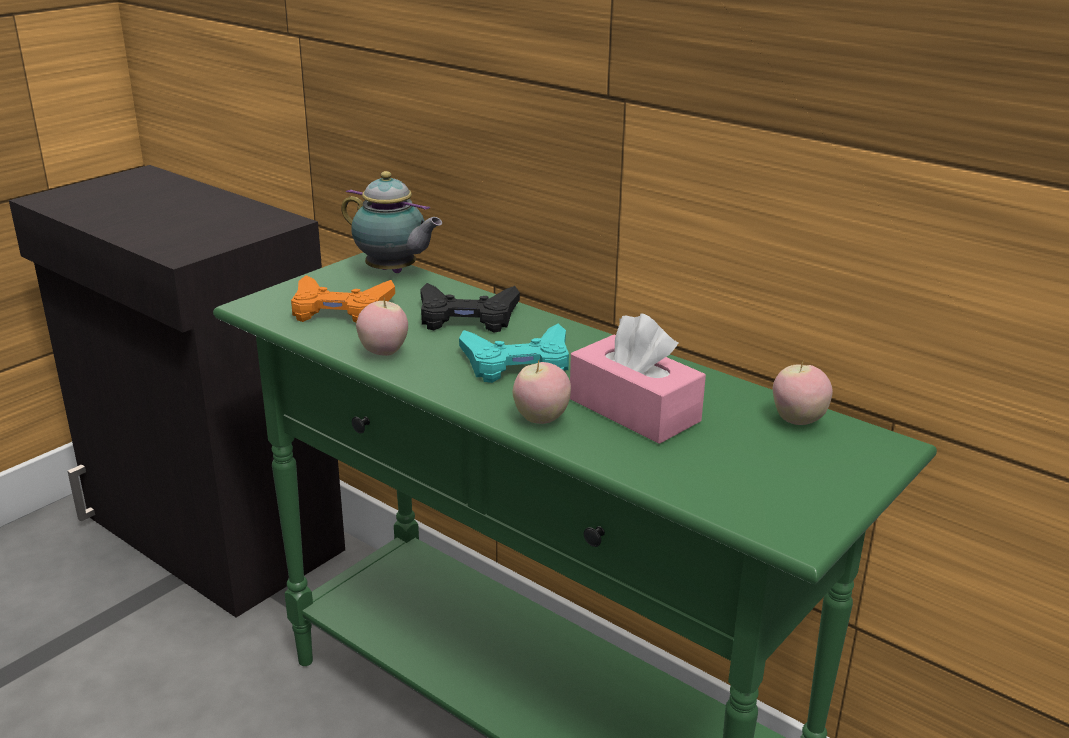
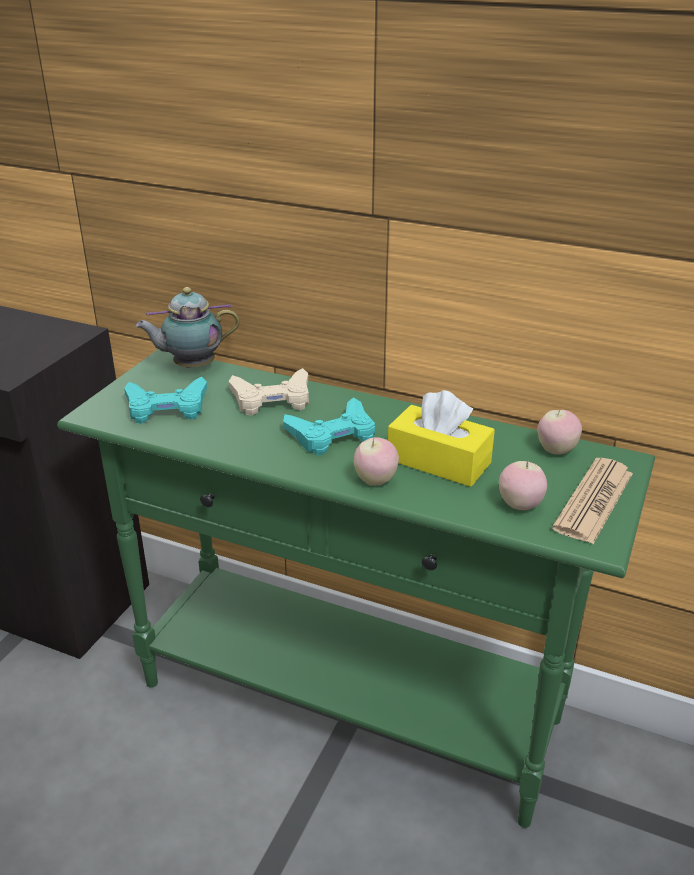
camera: 15 degrees left, 5 degrees up
(340, 309) = (166, 407): orange game controller -> turquoise game controller
(383, 352) = (223, 441): apple -> apple (520, 505)
(393, 272) = (191, 366): teapot -> teapot turned 150 degrees clockwise
(467, 317) = (272, 399): black game controller -> beige game controller
(634, 410) = (439, 461): pink tissue box -> yellow tissue box
(817, 485) = (594, 501): none -> newspaper

